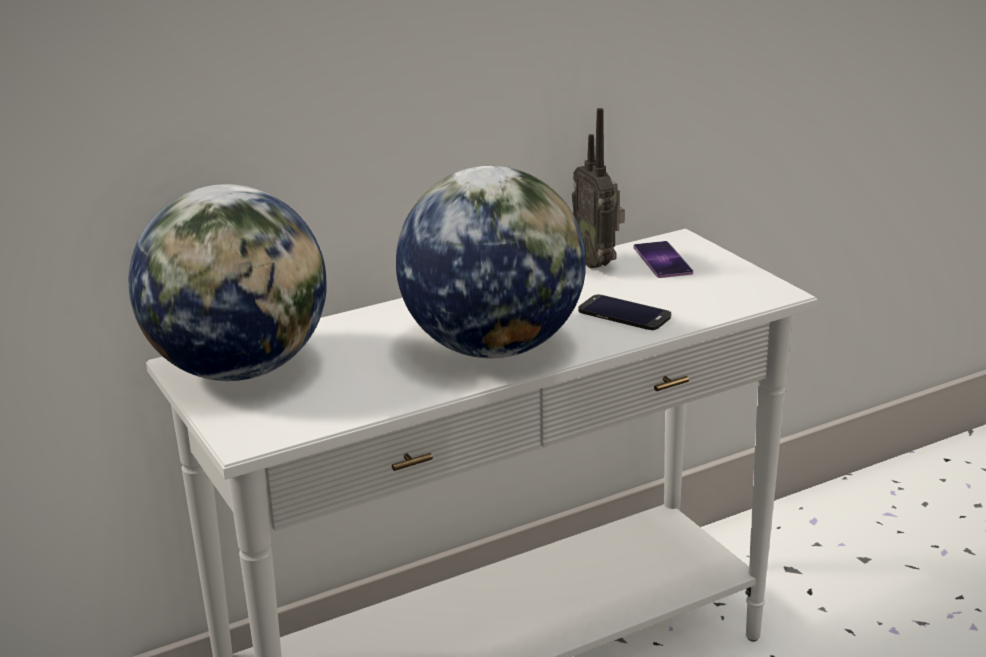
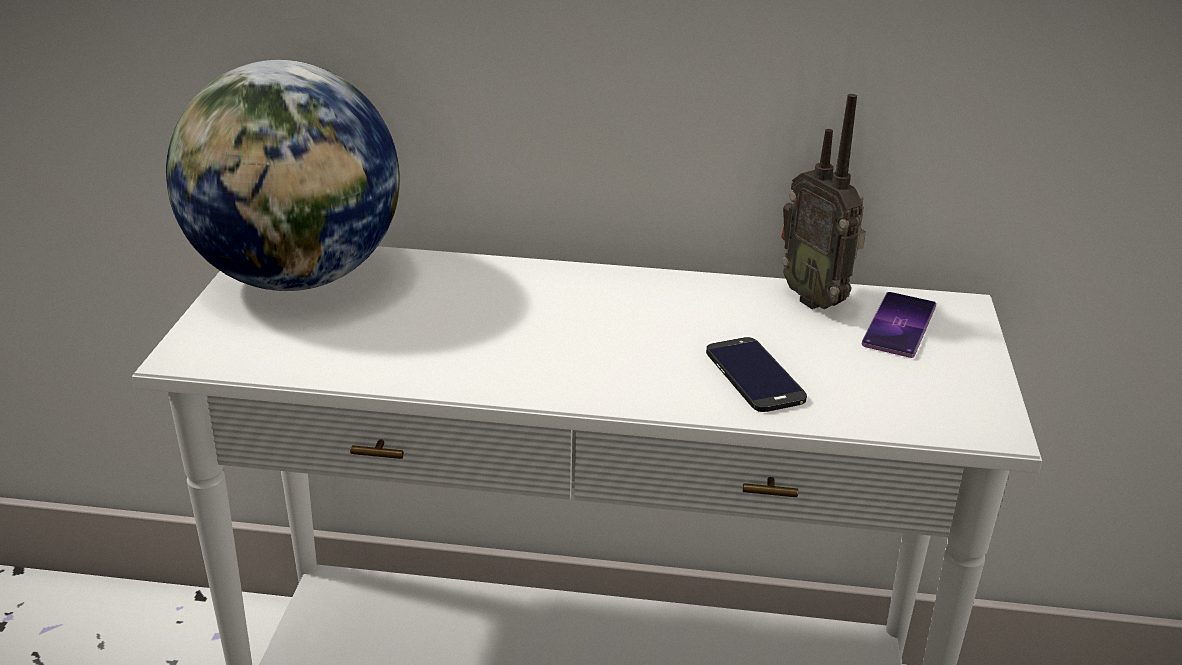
camera: 35 degrees right, 5 degrees up
(493, 347) = (552, 355): globe -> none
(598, 262) = (816, 298): radio -> radio turned 45 degrees counterclockwise

